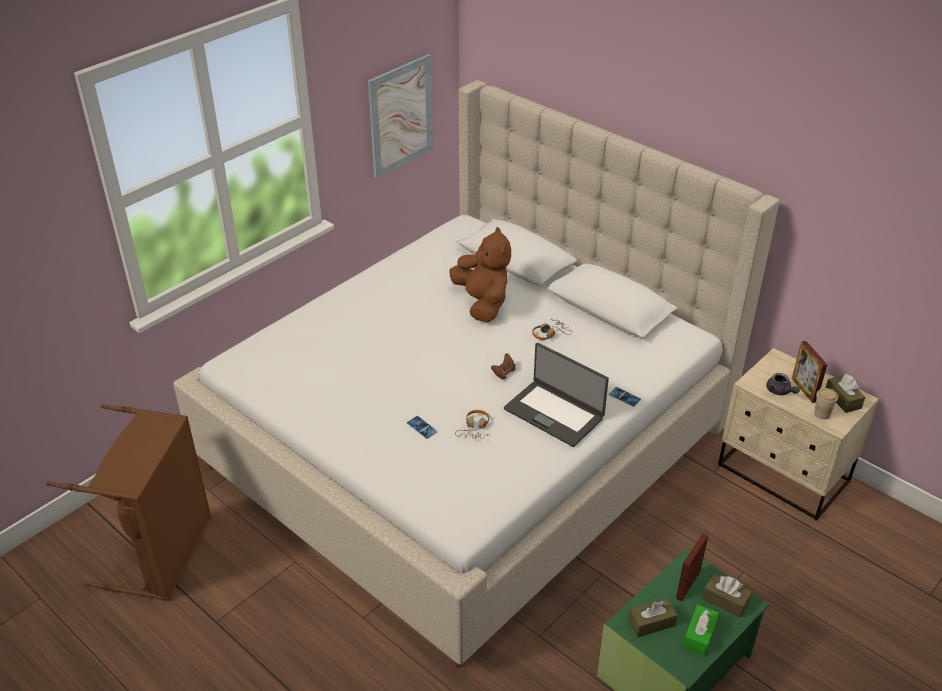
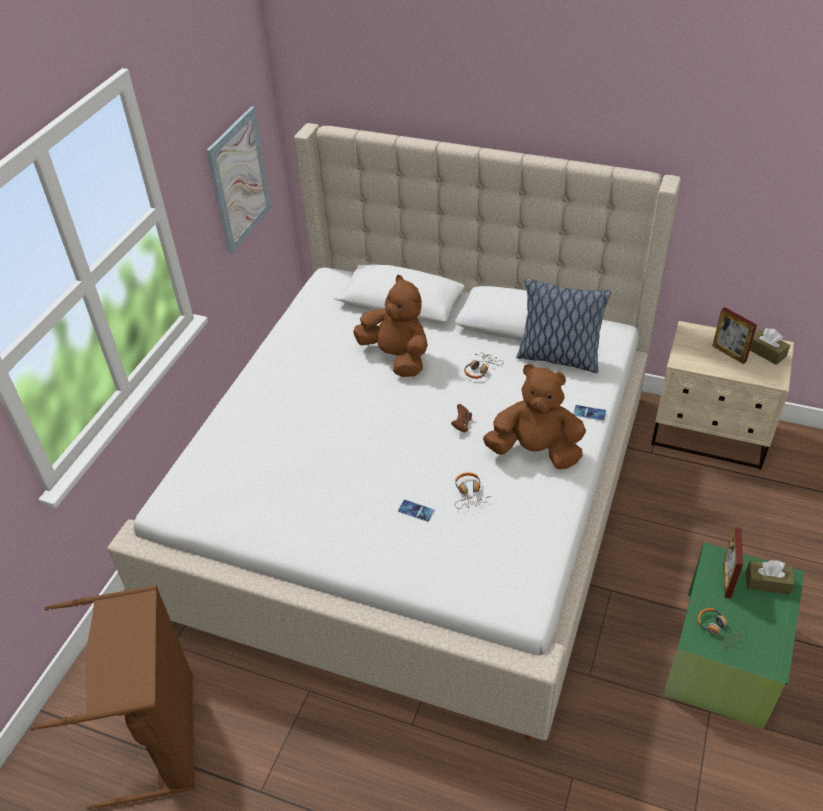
camera: 20 degrees left, 5 degrees up
(554, 413) = (535, 451): laptop -> brown plush toy
(626, 344) = (558, 357): none -> pillow
(651, 623) = (718, 630): brown tissue box -> headphones
(699, 635) = (766, 626): green tissue box -> none
(780, 391) = (710, 362): grey teapot -> none
(822, 414) = (757, 372): cup -> none

